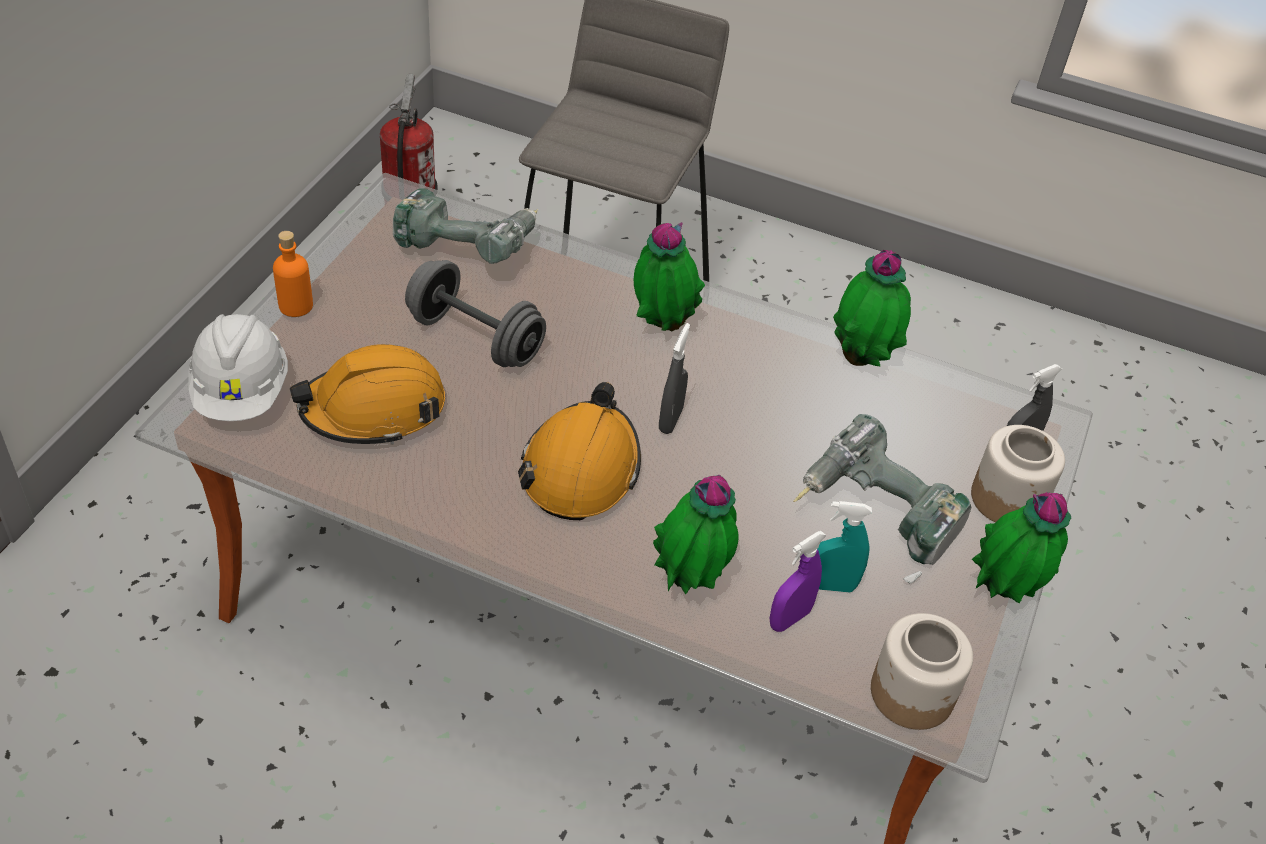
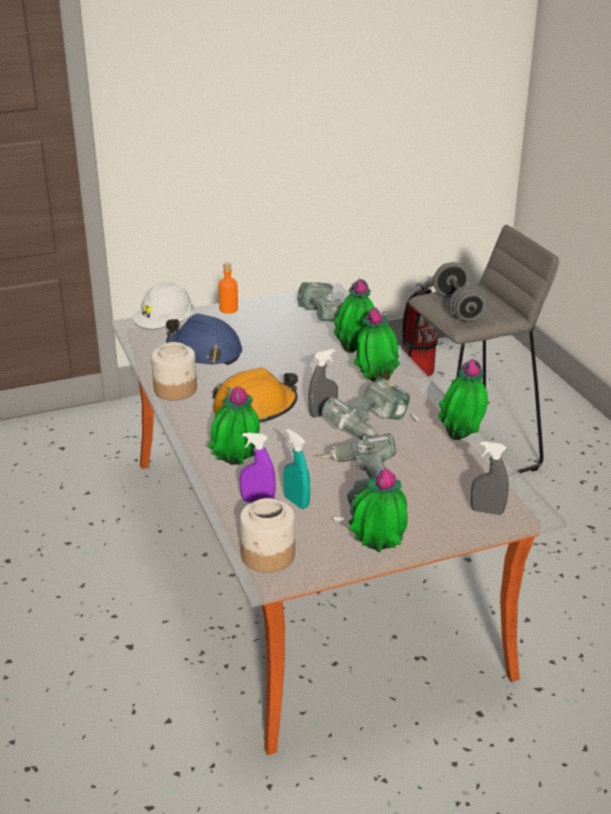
camera: 50 degrees right, 15 degrees down
(373, 409) = (204, 352): orange hard hat -> blue hard hat
(475, 338) = (283, 349): grey dumbbell -> grey dumbbell (458, 308)
(569, 288) = (355, 352): none -> potted plant
(760, 409) = (373, 430): none -> power drill
(1008, 498) = (447, 524): jar -> jar (176, 389)

